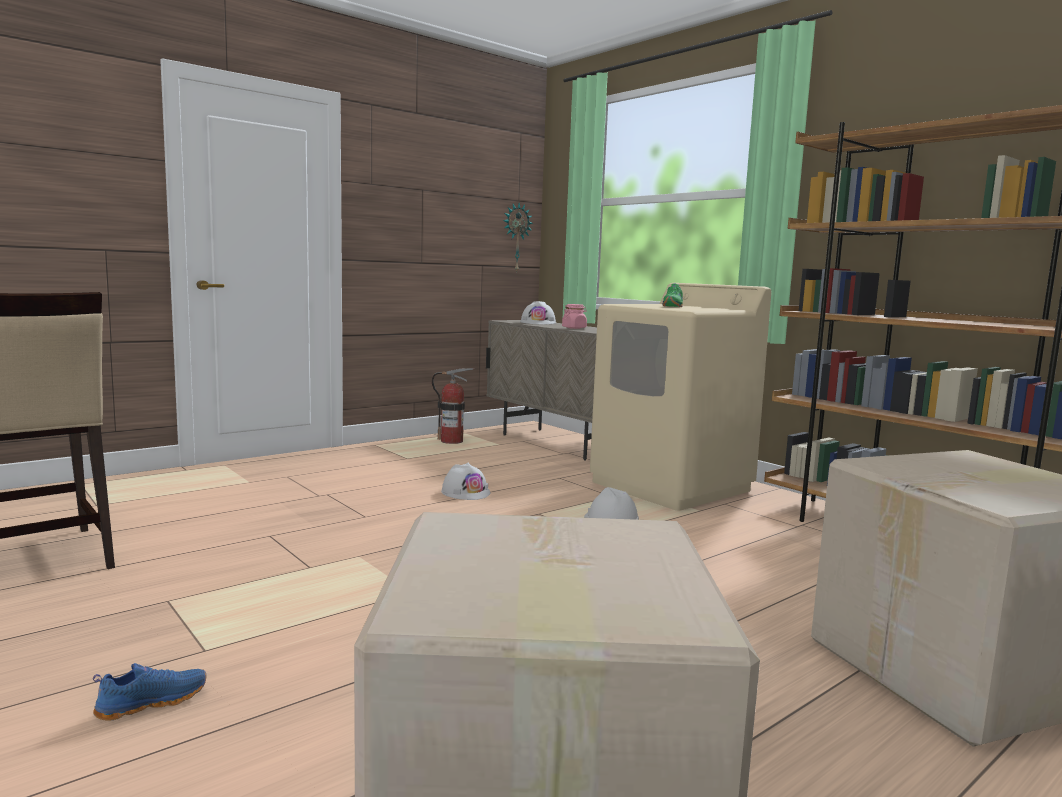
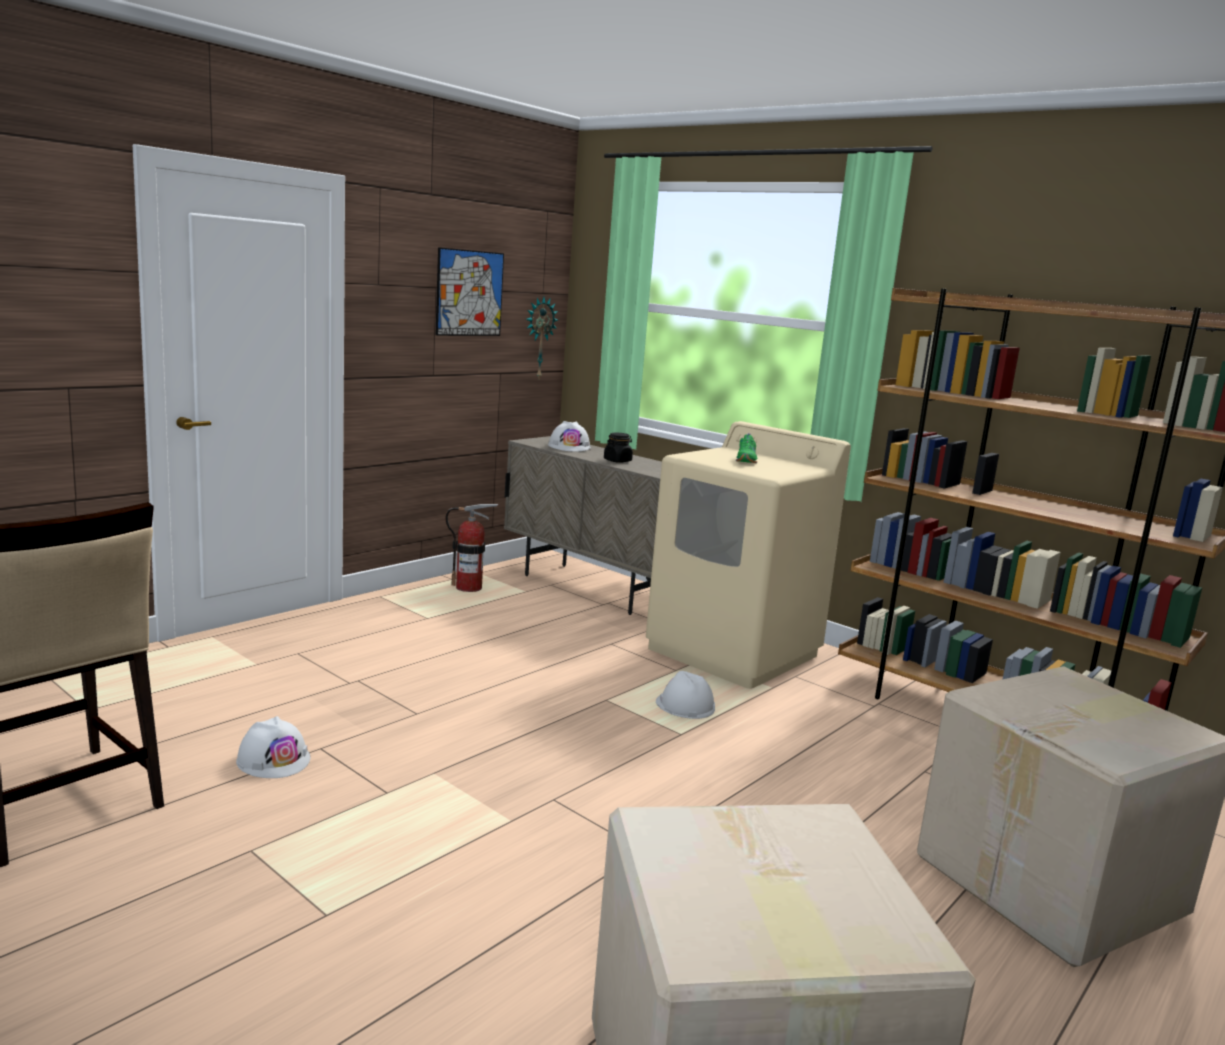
camera: 10 degrees left, 5 degrees up
(152, 702) = (304, 985): blue shoe -> none
(452, 196) = (469, 293): none -> picture
(465, 492) = (515, 670): white hard hat -> white hard hat (273, 759)
(574, 328) = (617, 461): pink jar -> black jar

